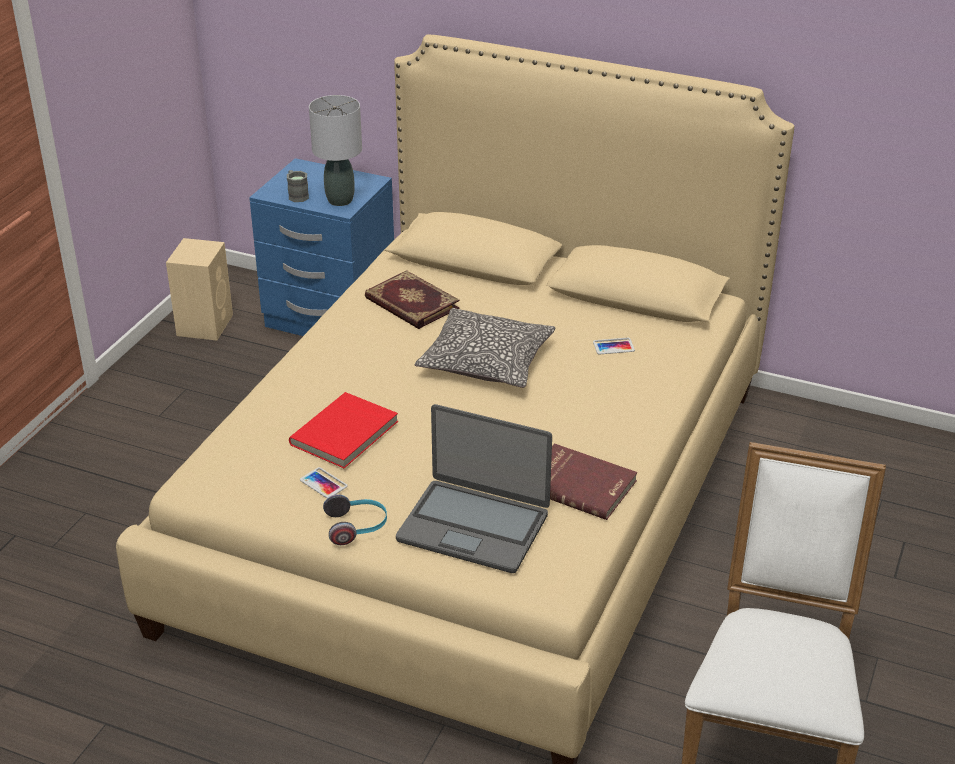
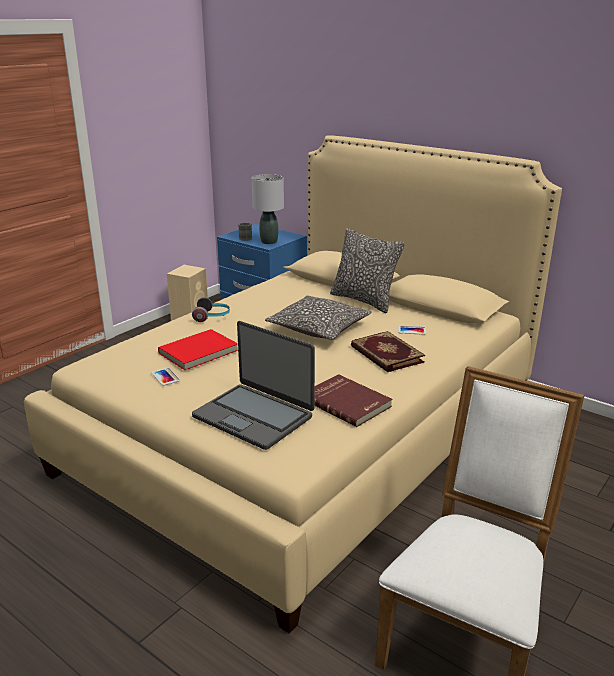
camera: 15 degrees right, 10 degrees down
(357, 527) = (171, 405): headphones -> headphones (212, 317)
(411, 304) = (287, 295): book -> book (386, 354)
(526, 298) = (364, 300): none -> pillow

